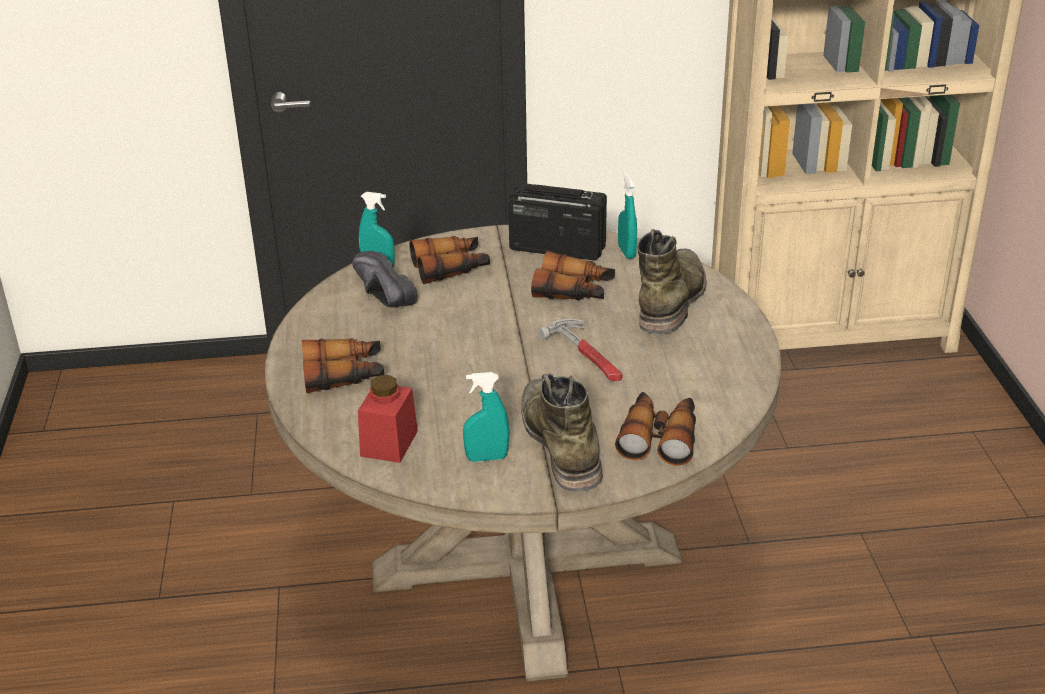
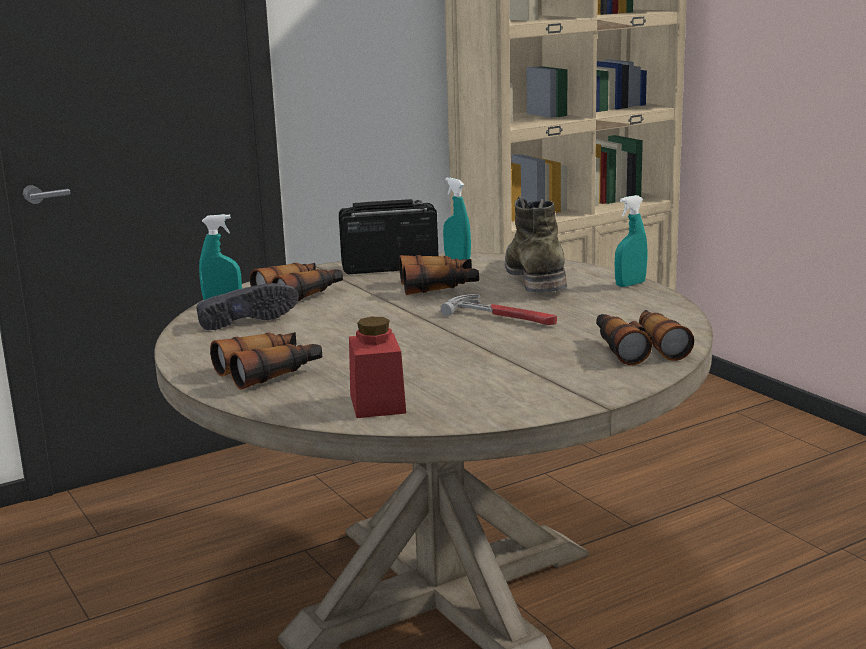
camera: 25 degrees left, 15 degrees down
(378, 296) = (245, 320): black shoe -> black shoe turned 135 degrees clockwise
(487, 458) = (493, 392): turquoise spray bottle -> turquoise spray bottle (630, 284)
(560, 442) = (551, 369): green boot -> none

